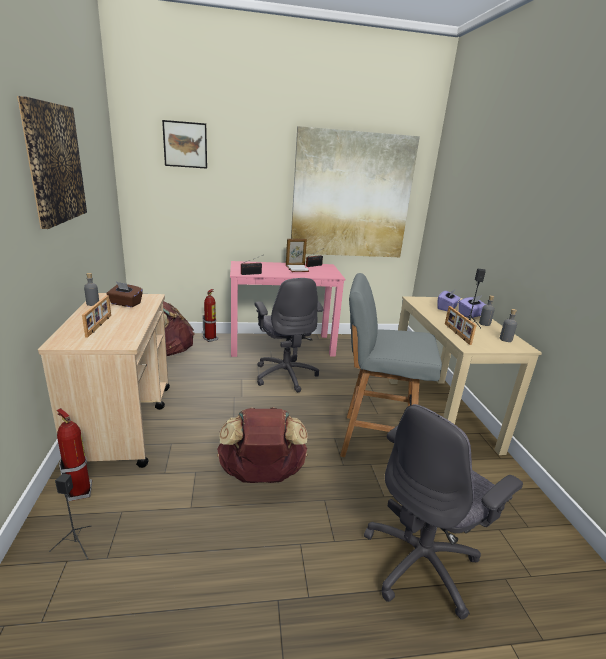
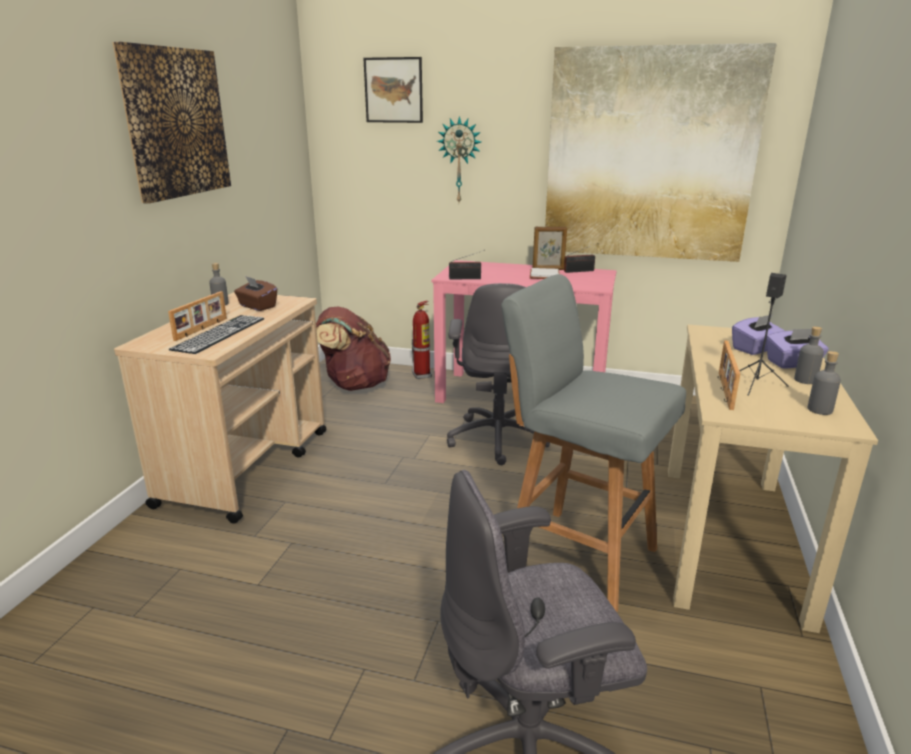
camera: 25 degrees right, 0 degrees up
(76, 545) = (112, 593): black speaker -> none
(80, 491) = (151, 535): fire extinguisher -> none
(118, 328) = (219, 334): none -> keyboard
(233, 195) = (460, 161): none -> wall clock
(261, 476) = (371, 567): brown backpack -> none

